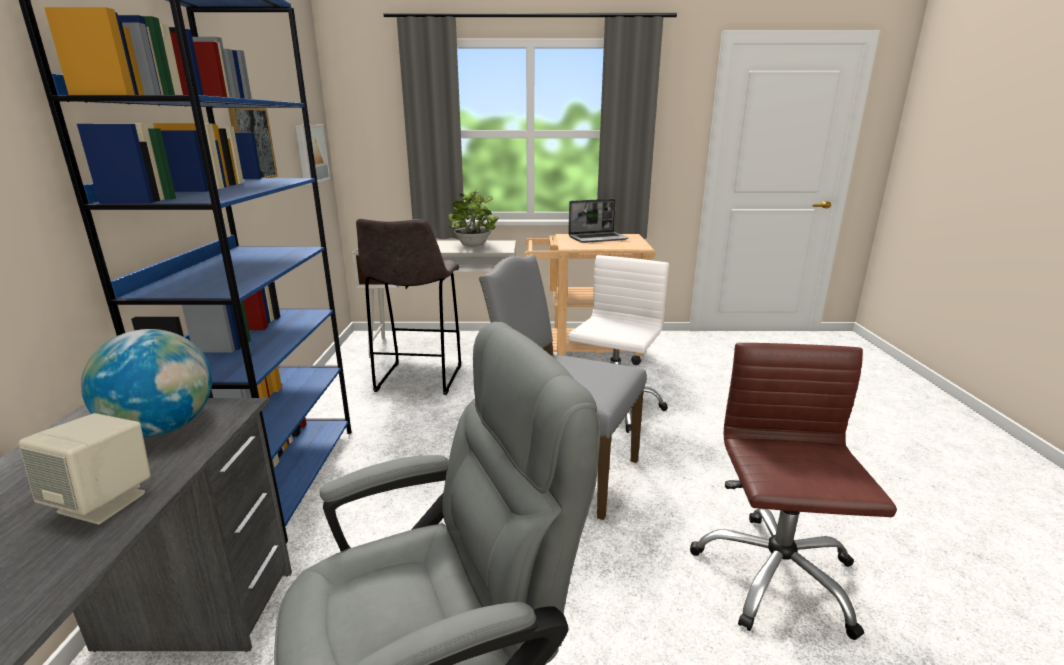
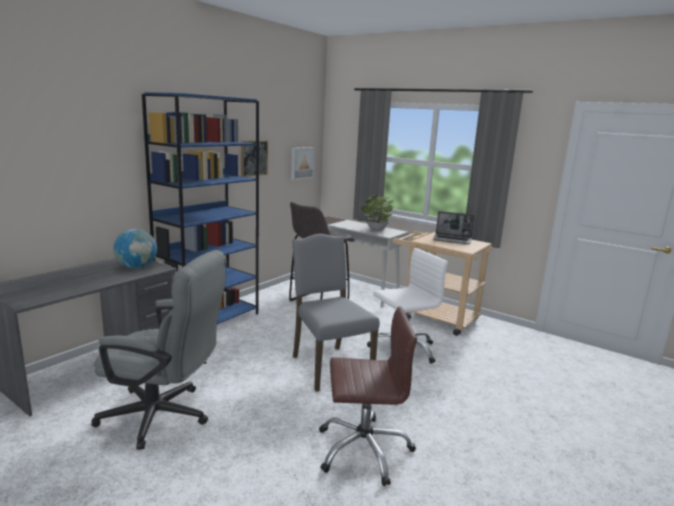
camera: 35 degrees right, 5 degrees down
(104, 502) = (99, 280): beige speaker -> none
(775, 575) = (363, 449): brown office chair -> brown office chair turned 45 degrees clockwise

